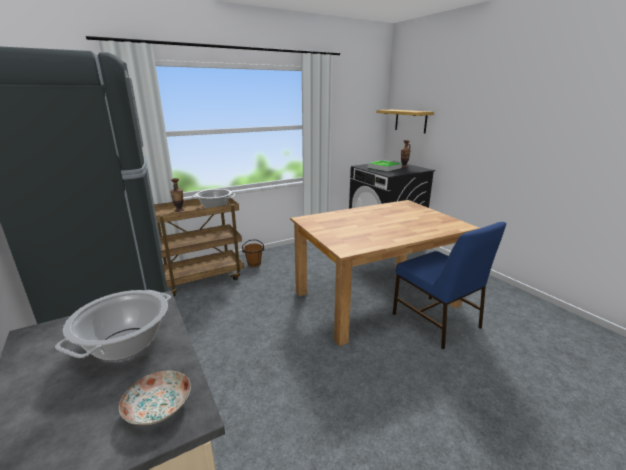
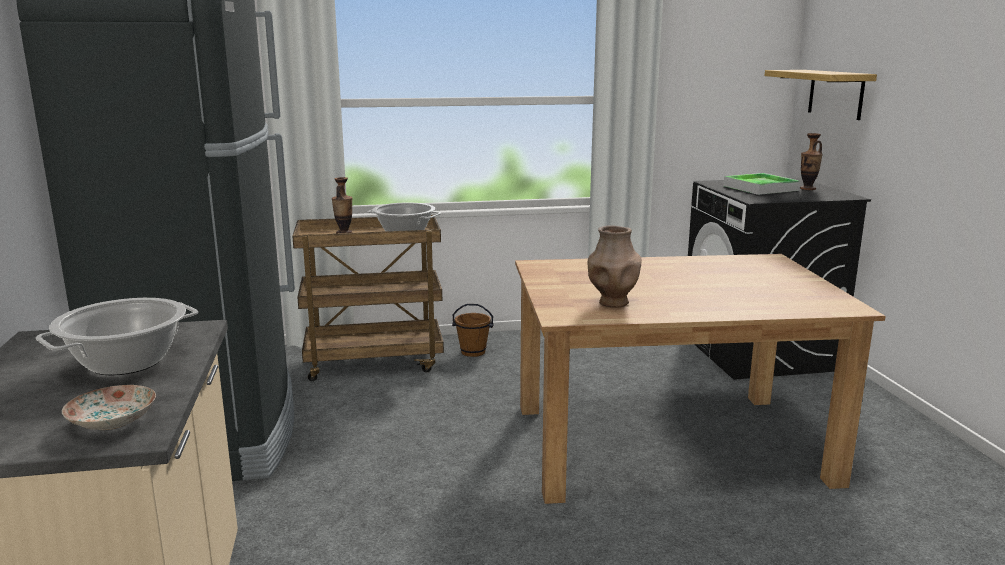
camera: 20 degrees right, 5 degrees down
(361, 238) = (612, 303): none -> brown vase
(436, 322) = (770, 504): blue chair -> none

